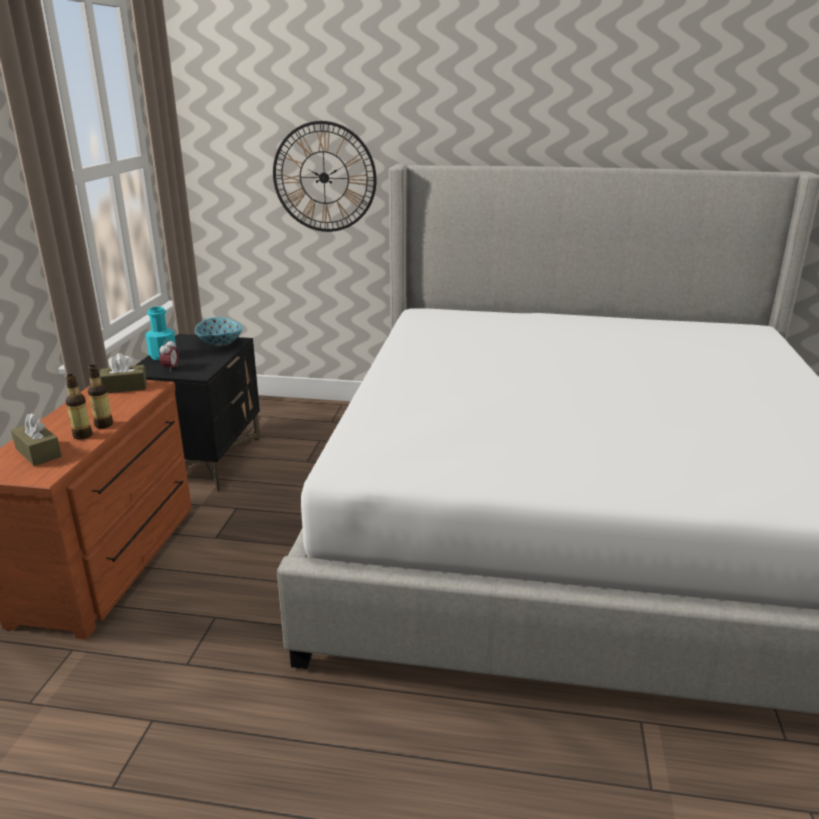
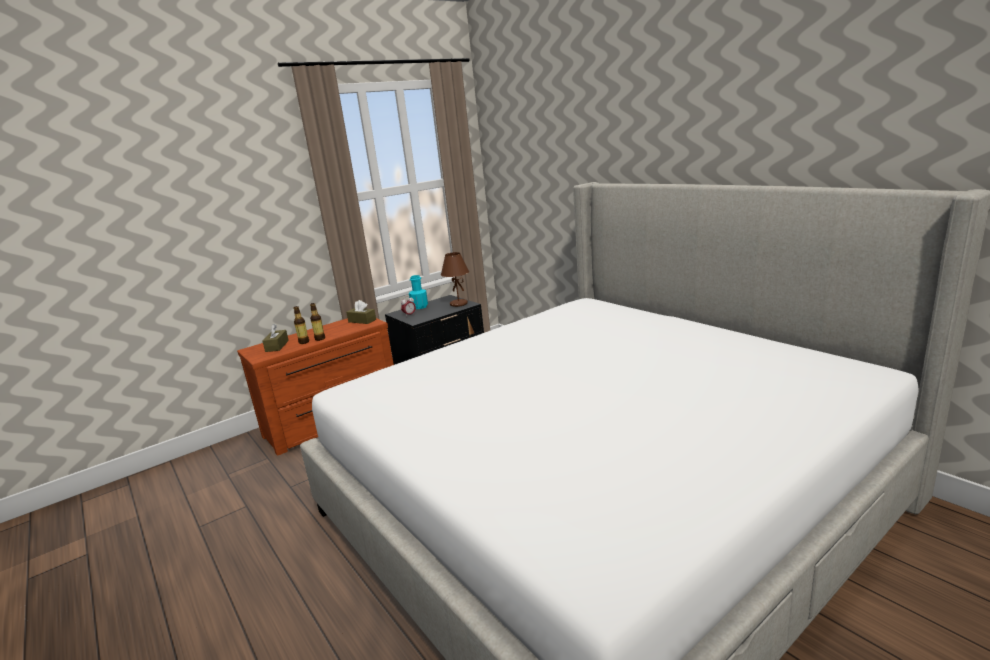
camera: 45 degrees right, 5 degrees down
(220, 343) = (458, 304): bowl -> brown table lamp
(324, 177) = (554, 192): wall clock -> none

